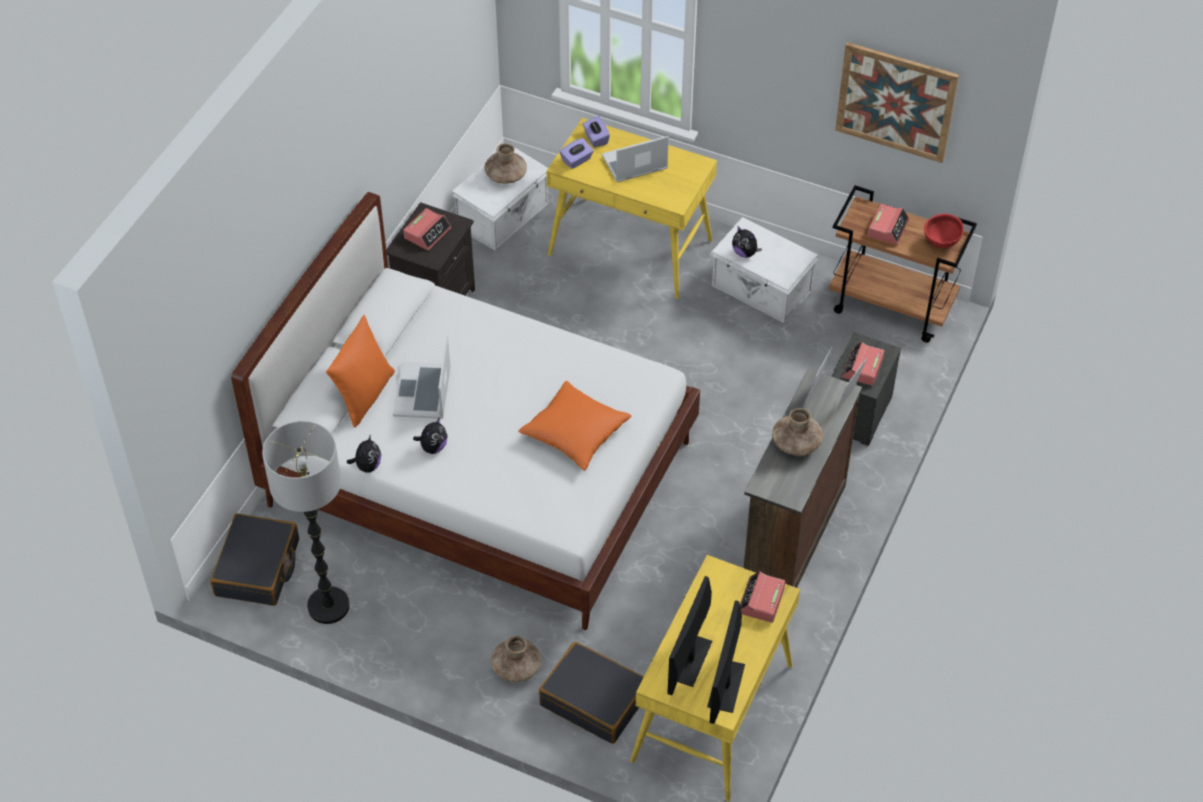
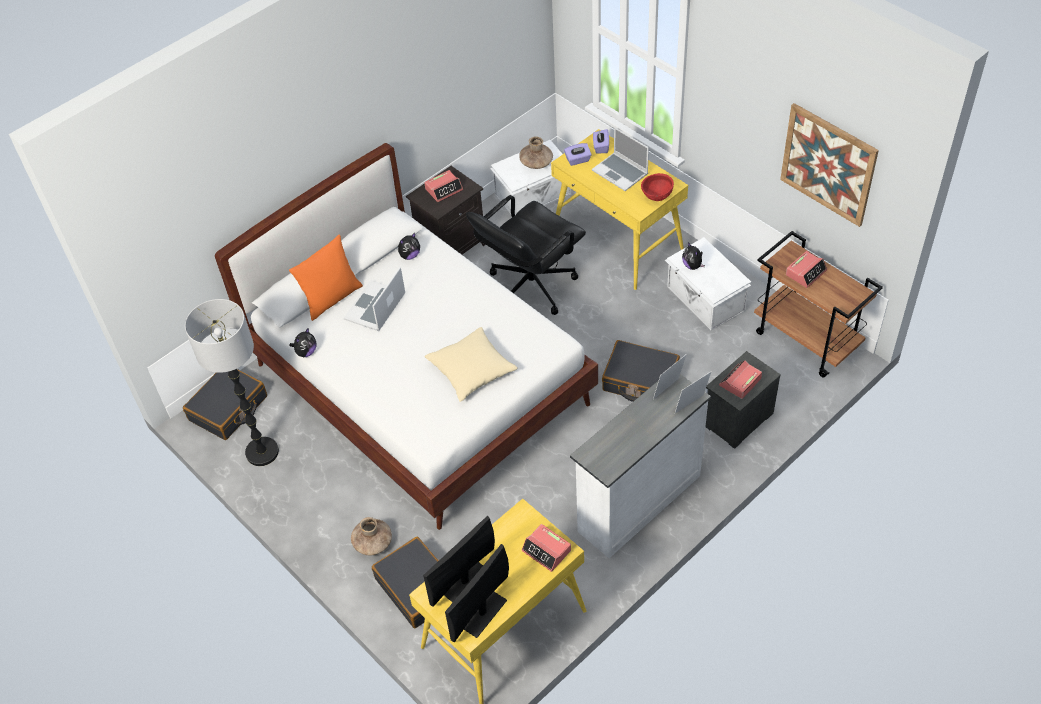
camera: 25 degrees right, 0 degrees up
(433, 447) = (360, 351): plush toy -> plush toy (409, 255)
(553, 325) = (530, 286): none -> black office chair
(575, 433) = (471, 370): orange pillow -> beige pillow
(634, 164) = (621, 173): laptop -> laptop turned 135 degrees counterclockwise
(731, 400) = (640, 380): none -> black suitcase
(761, 601) = (547, 551): alarm clock -> alarm clock turned 90 degrees counterclockwise
(791, 534) = (637, 502): brown dresser -> white dresser
(796, 443) = (632, 427): brown vase -> none
(941, 243) = (846, 296): red bowl -> red bowl (656, 197)

